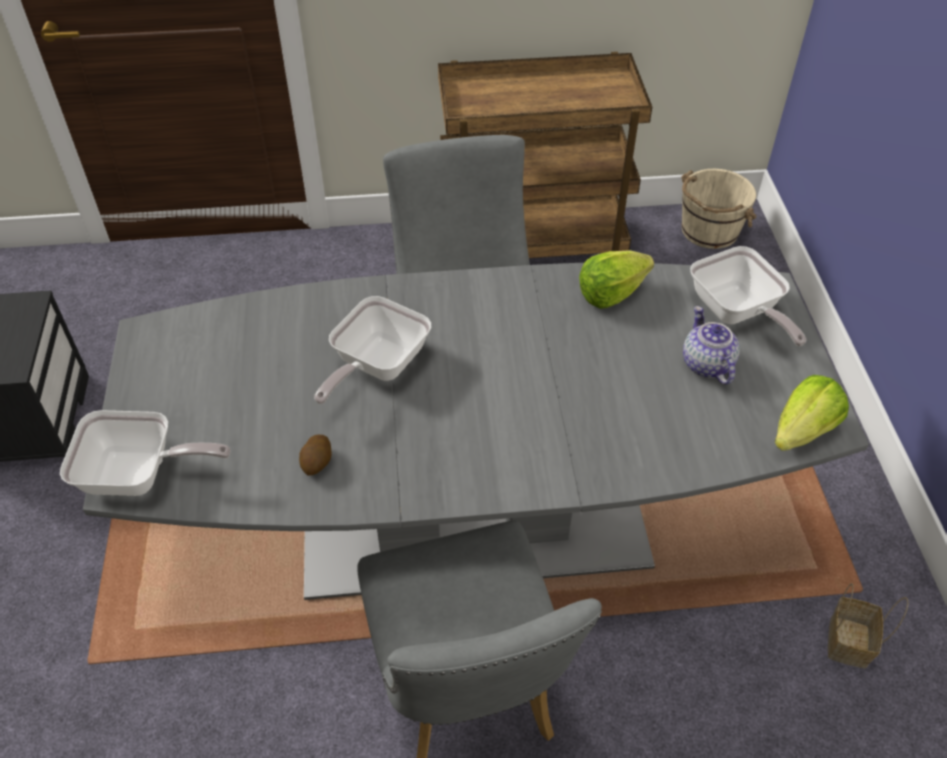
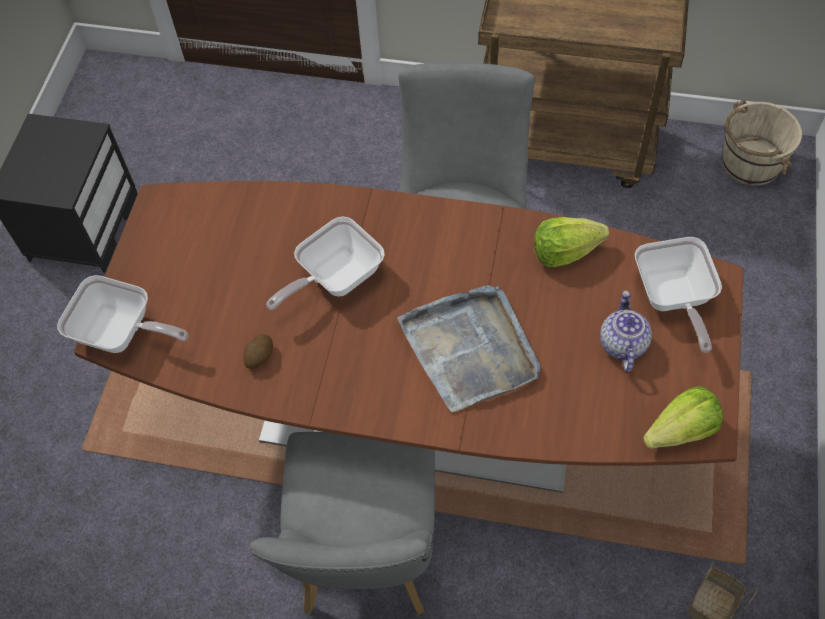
camera: 20 degrees right, 10 degrees up
(472, 524) = (418, 411): grey dining table -> brown dining table
(552, 403) = (471, 349): none -> grey tray

